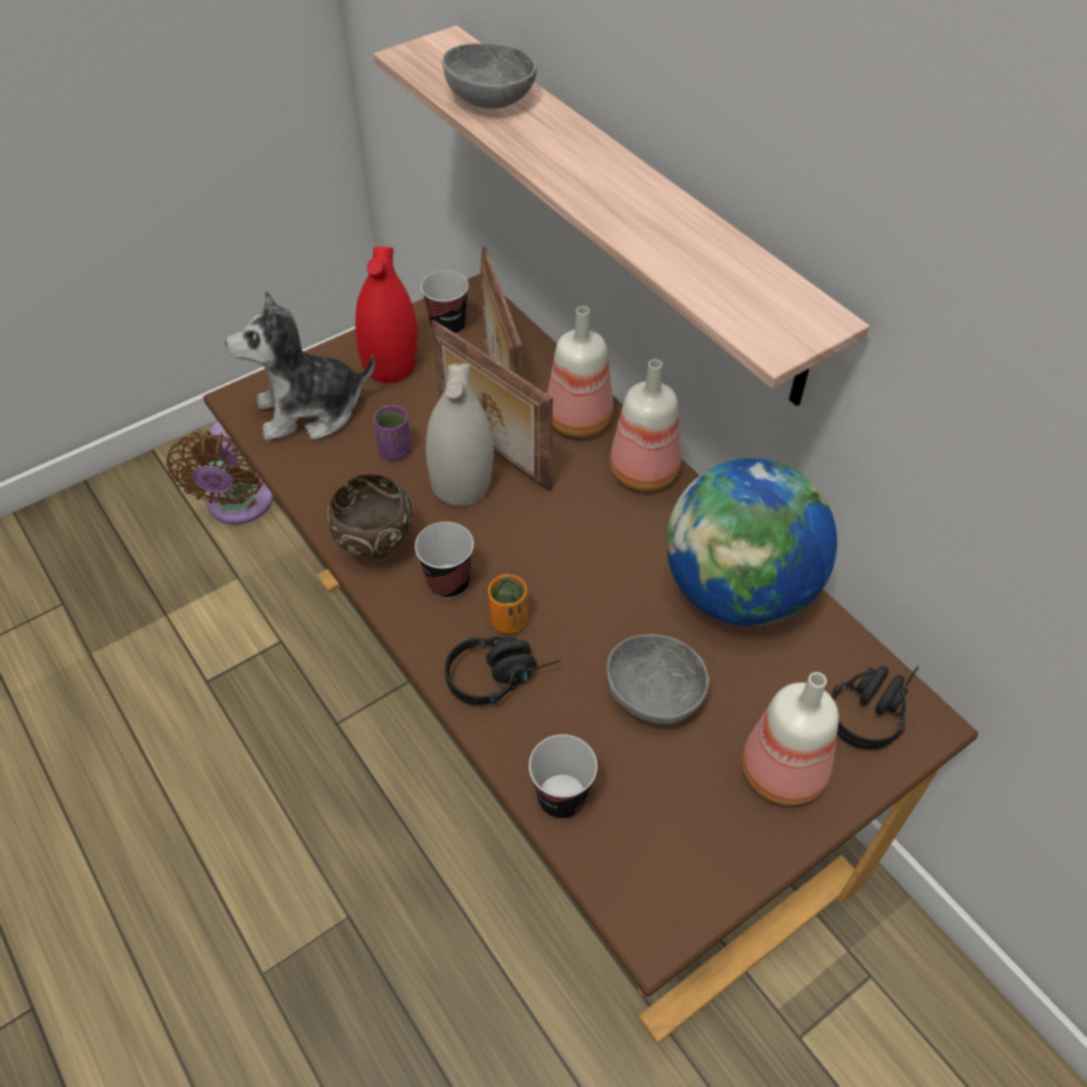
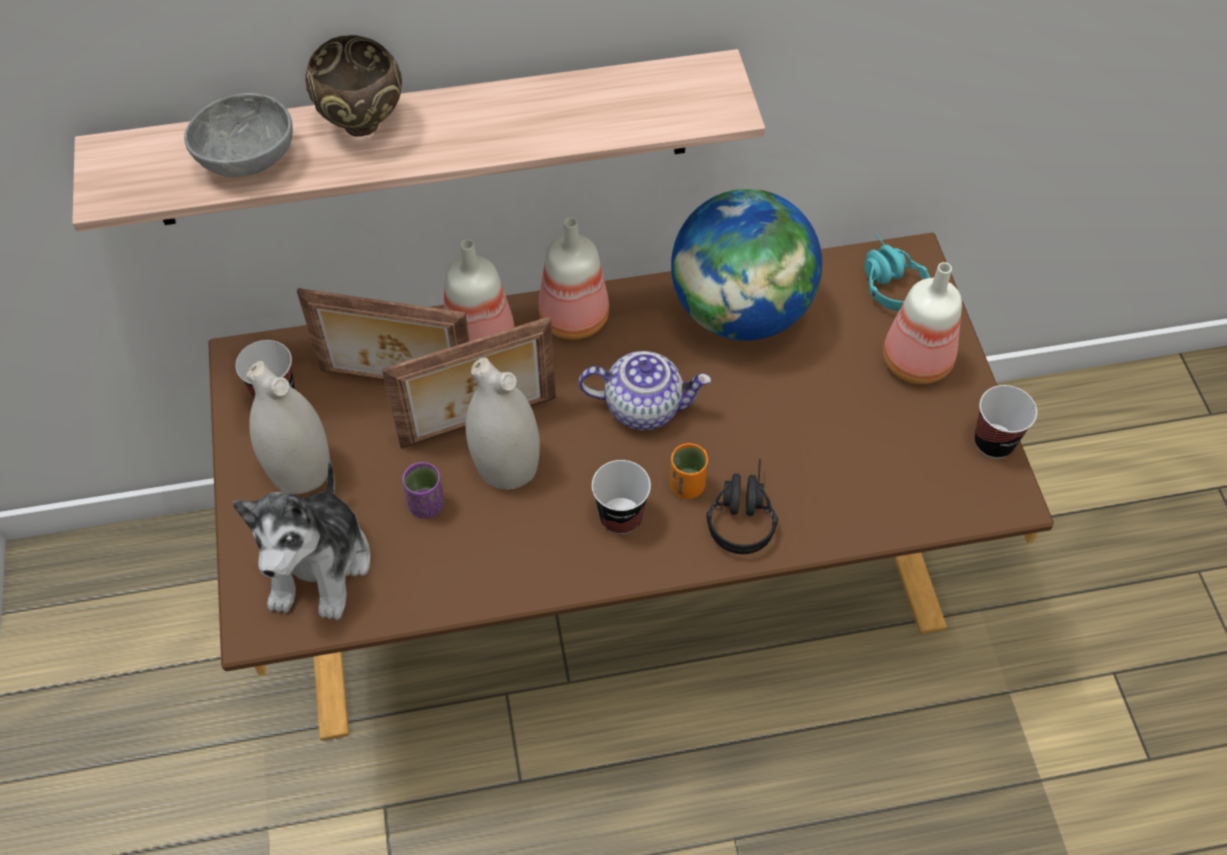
camera: 65 degrees left, 5 degrees up
(238, 505) = (156, 796): brown fan -> none
(375, 549) = (547, 564): brown bowl -> brown bowl (363, 125)
(391, 365) = (299, 467): red vase -> white vase
(562, 798) = (878, 514): cup -> cup (994, 442)
(578, 556) = (644, 406): none -> teapot
(654, 693) = (811, 412): grey bowl -> none
(871, 707) = (887, 281): black headphones -> turquoise headphones

